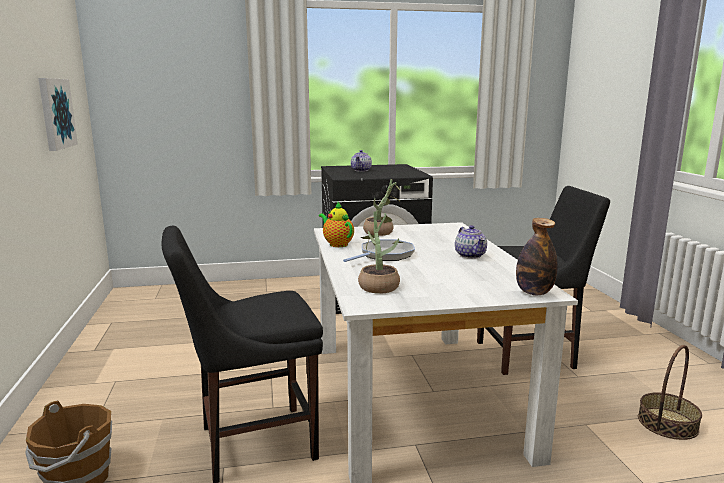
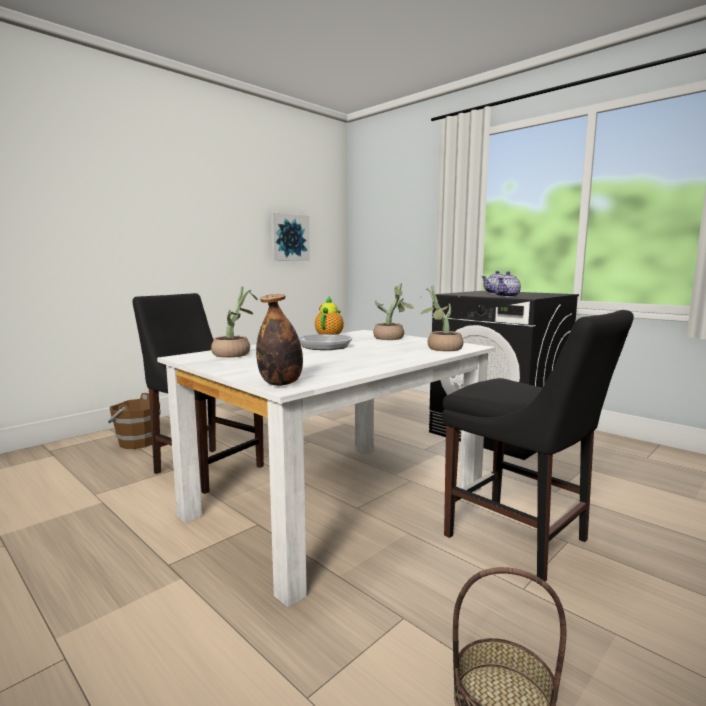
camera: 55 degrees right, 5 degrees down
(451, 233) = (440, 349): none -> potted plant
(470, 255) = (372, 359): teapot -> teapot (507, 296)

